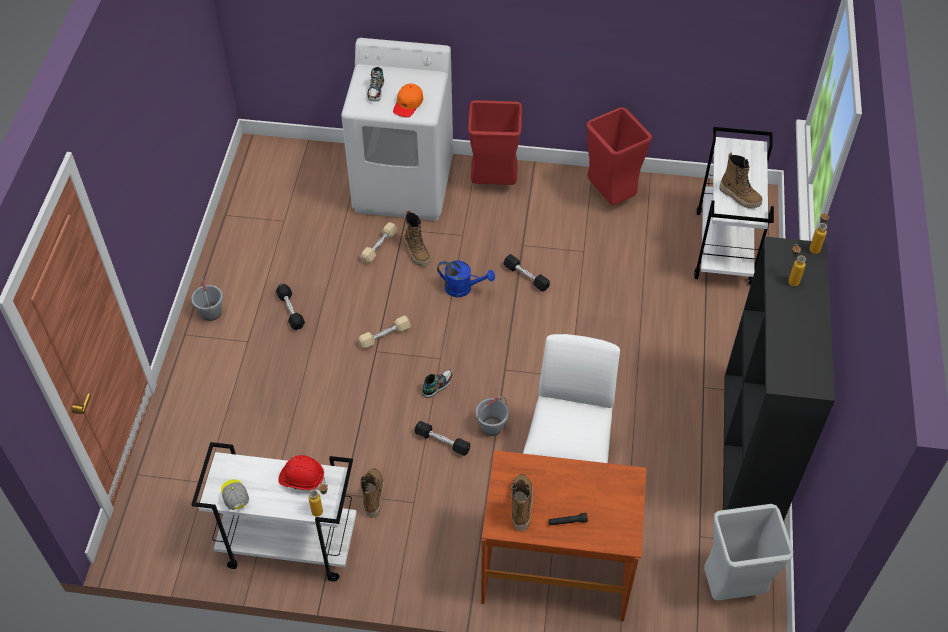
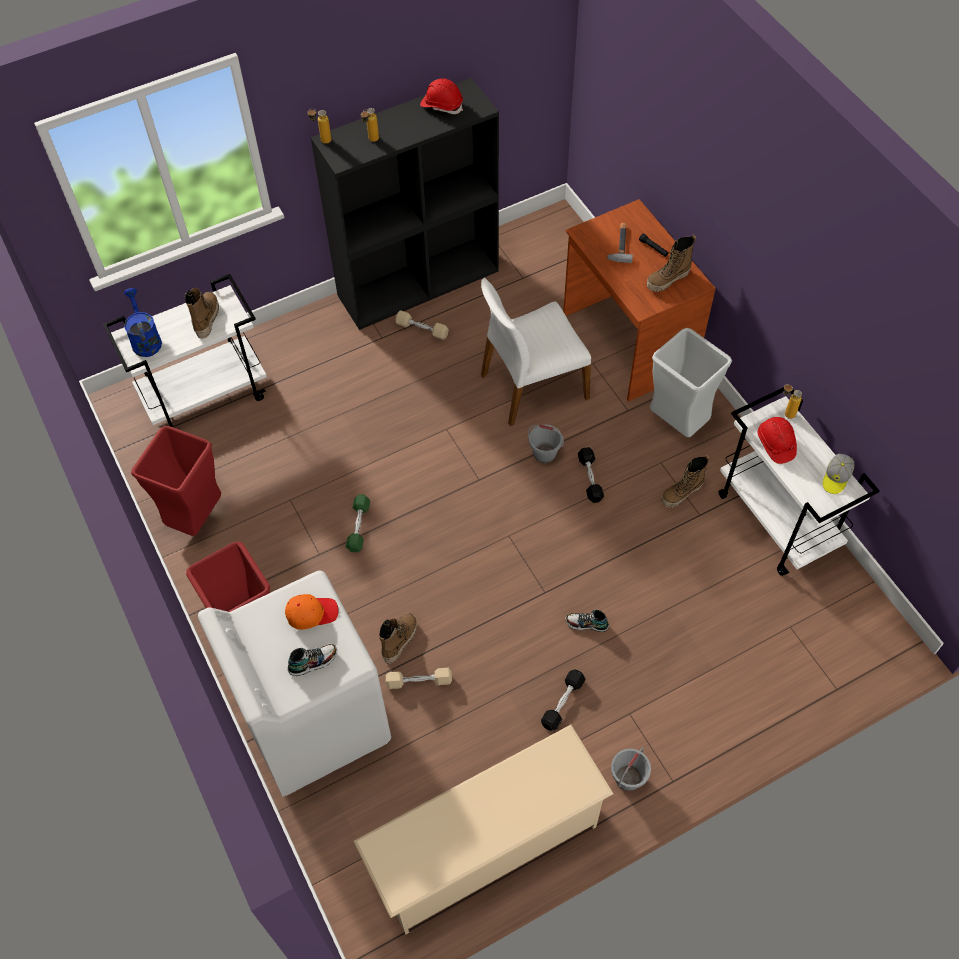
camera: 125 degrees left, 5 degrees up
(247, 221) = (485, 847): none -> beige shoe rack
(384, 336) = (522, 597): beige dumbbell -> beige dumbbell (422, 329)
(437, 385) = (539, 518): shoe -> shoe (586, 624)
(463, 288) = (413, 570): blue watering can -> blue watering can (145, 339)
(526, 277) = (358, 527): black dumbbell -> green dumbbell
(594, 499) = (620, 243): none -> hammer
(731, 588) = (547, 243): grey trash can -> grey trash can (678, 423)
(806, 354) = (442, 105): none -> red hard hat

